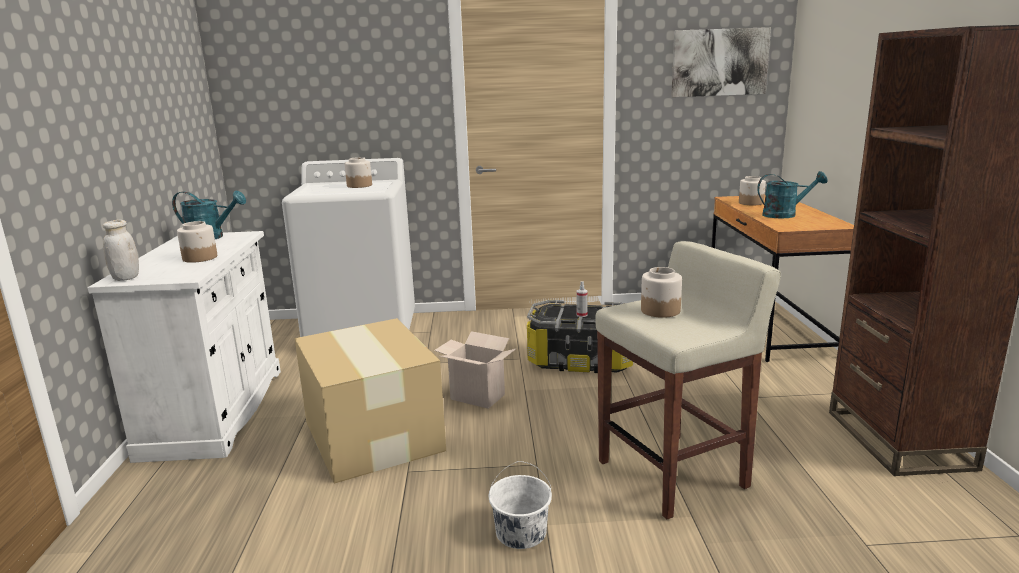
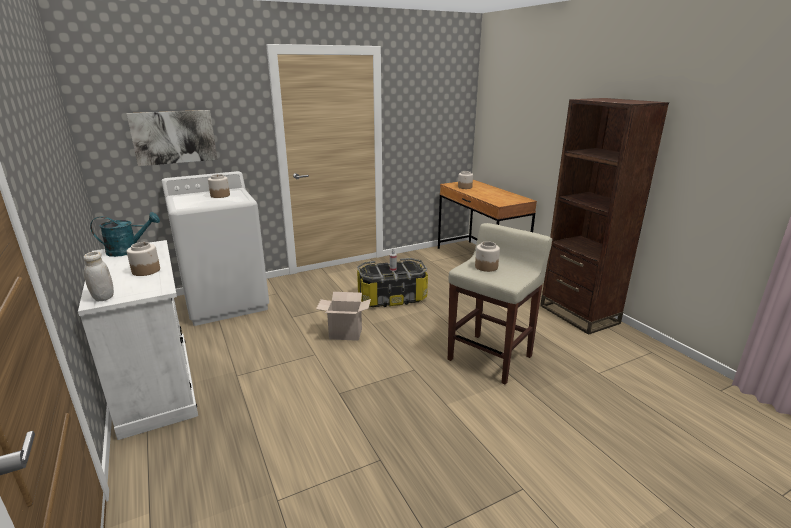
camera: 25 degrees left, 5 degrees up
(373, 434) = (295, 374): cardboard box -> none
(520, 533) = (435, 413): white bucket -> none
(719, 62) = (439, 100): picture -> picture (174, 137)
(785, 214) = (491, 194): turquoise watering can -> none

